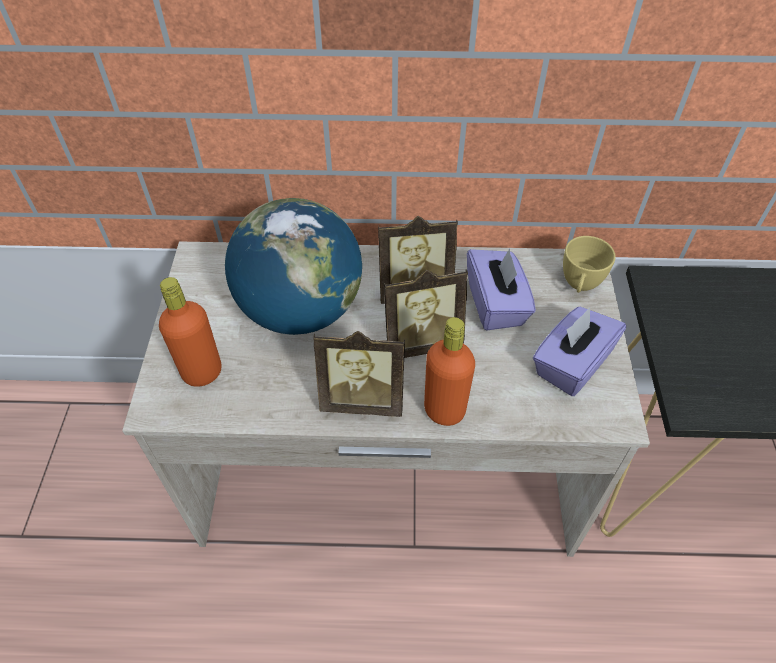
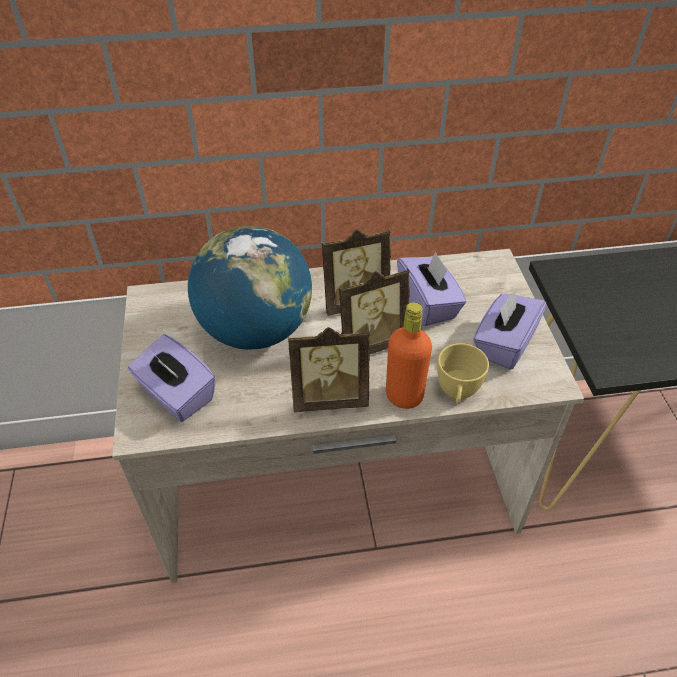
camera: 10 degrees left, 5 degrees down
(202, 372) = (176, 395): orange bottle -> purple tissue box
(579, 285) = (495, 279): yellow cup -> yellow cup (457, 393)

